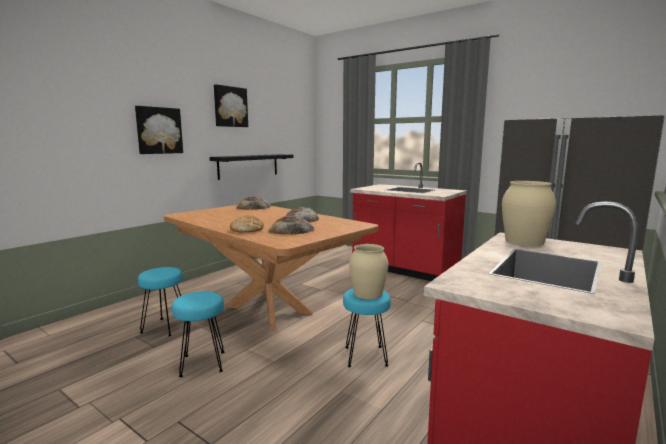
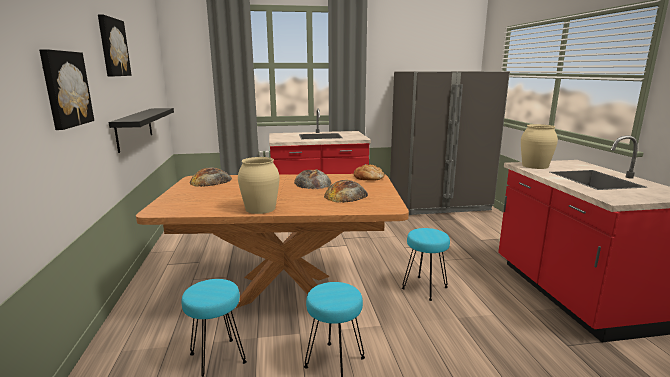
camera: 45 degrees left, 5 degrees up
(247, 229) = (309, 205): bread -> bread (368, 177)
(368, 293) = (430, 234): beige vase -> beige vase (260, 208)

